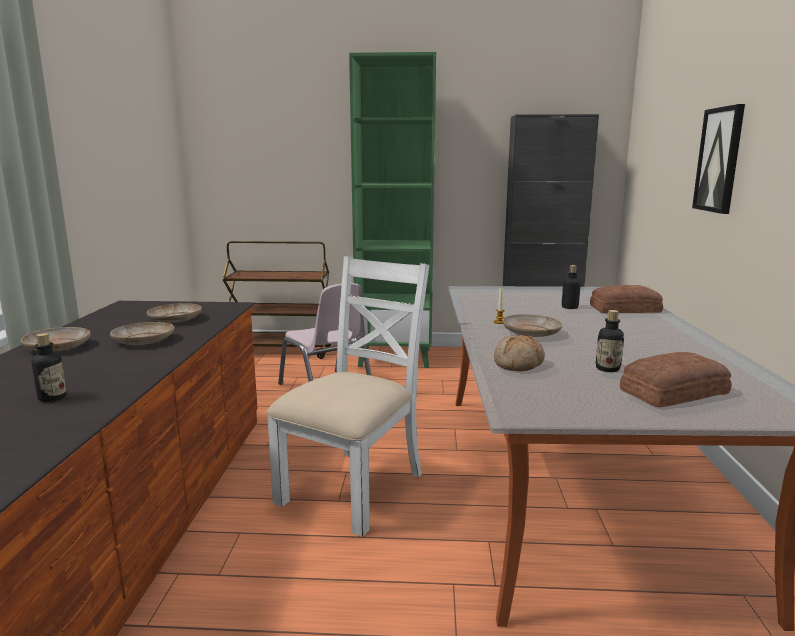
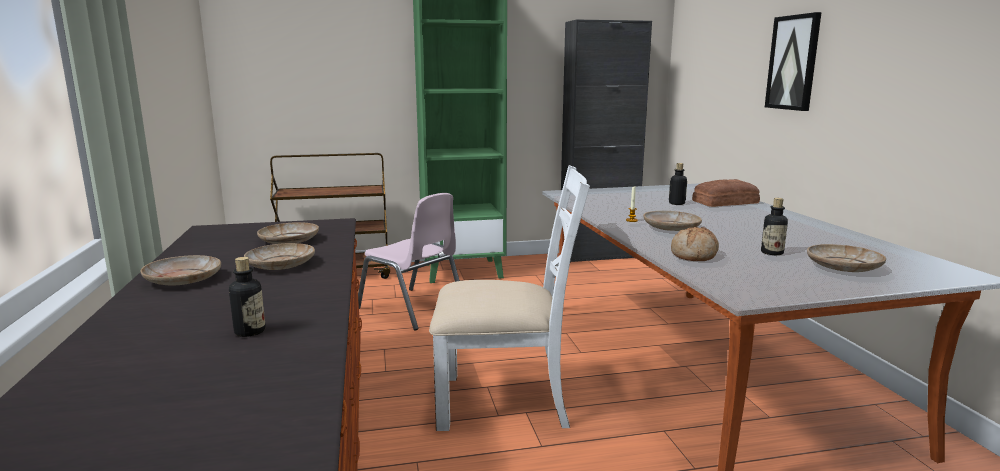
camera: 15 degrees left, 0 degrees up
(353, 487) = (505, 400): white chair -> white chair turned 75 degrees clockwise
(671, 391) = (843, 266): bread -> beige plate

